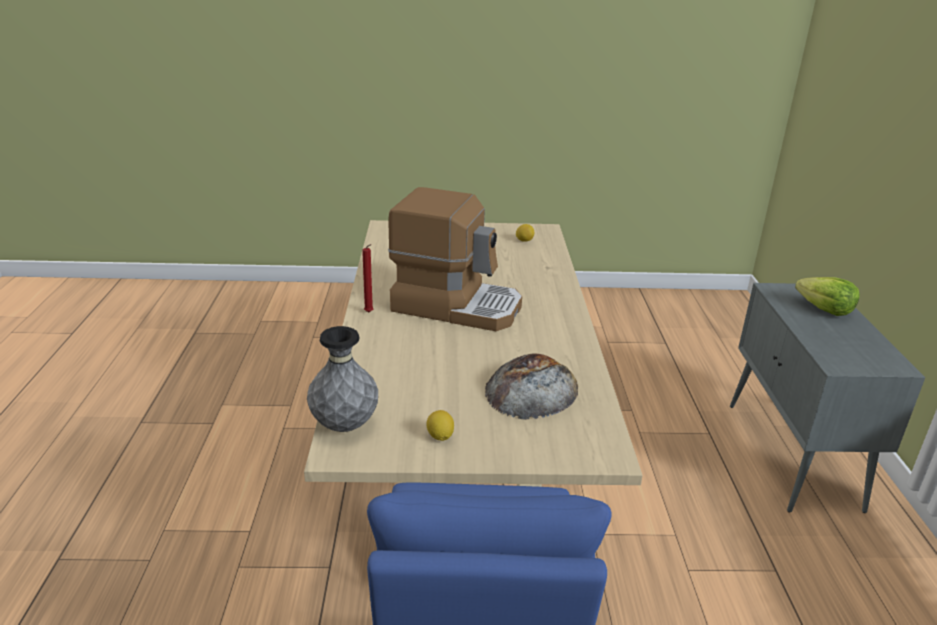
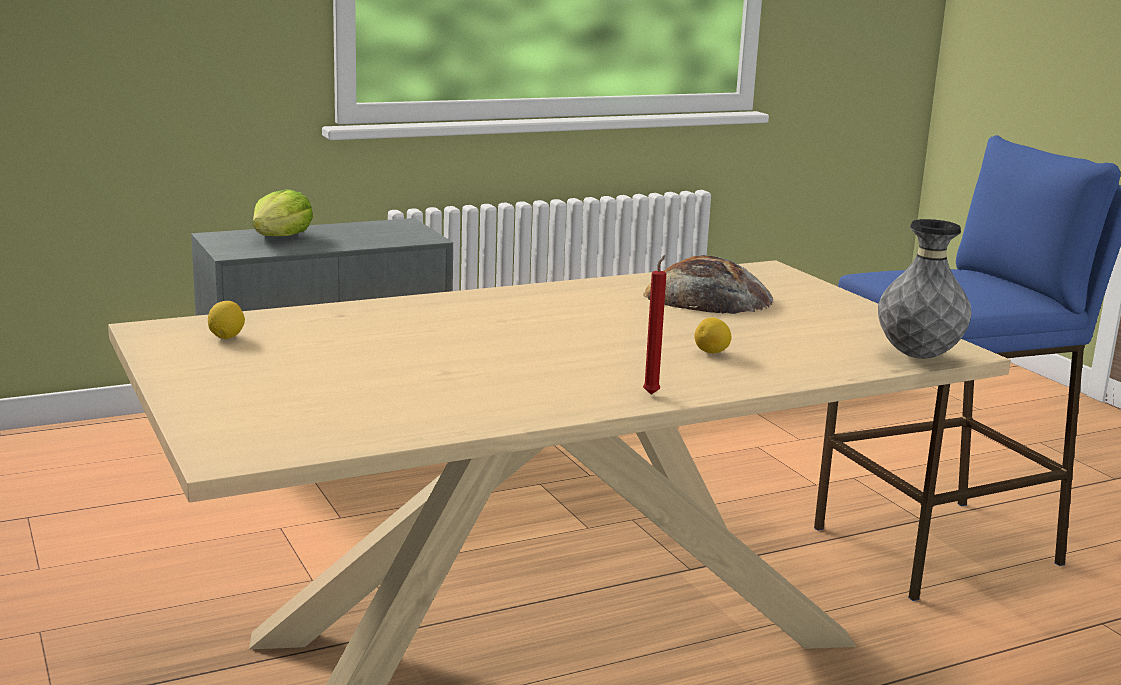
camera: 115 degrees left, 10 degrees down
(440, 436) = (855, 319): lemon -> lemon (711, 353)
(456, 305) = (550, 348): coffee machine -> none

